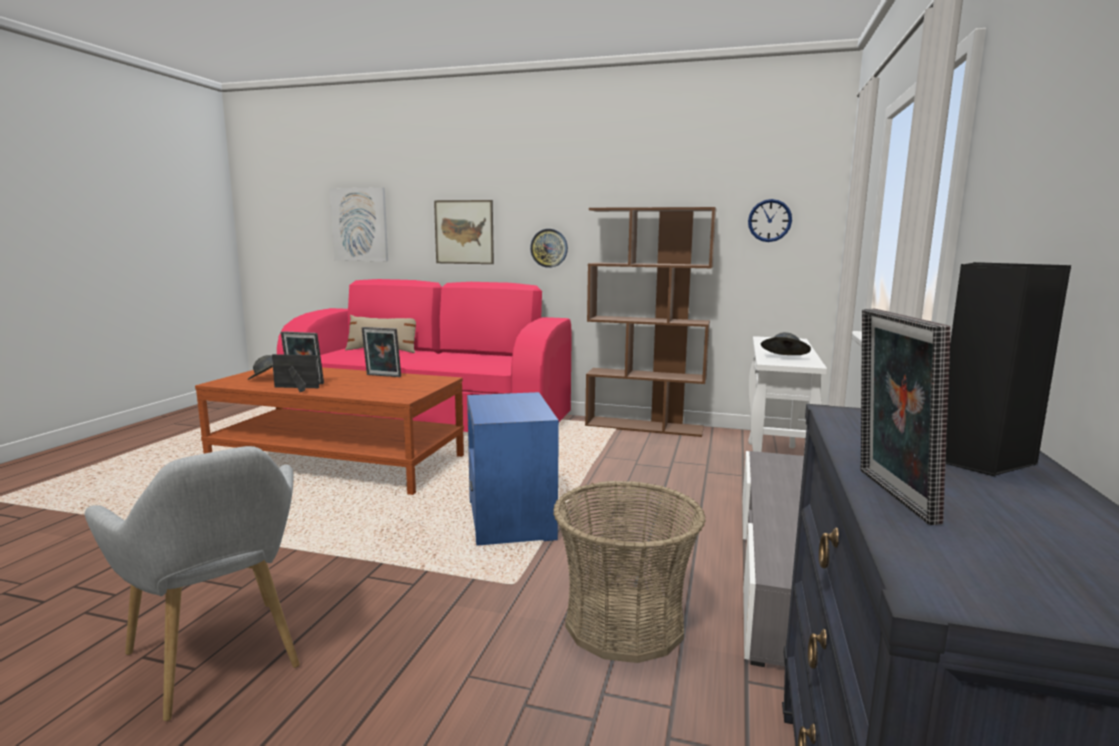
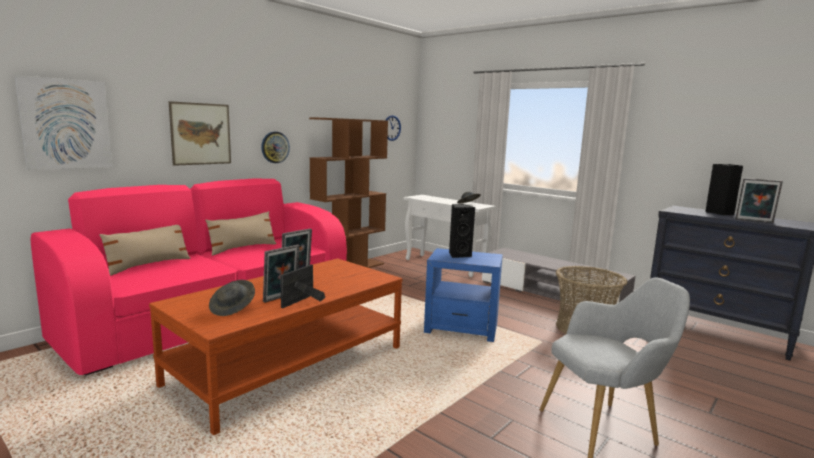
camera: 65 degrees left, 0 degrees up
(469, 356) = (242, 248): none -> beige pillow
(513, 403) = (459, 255): none -> black speaker

